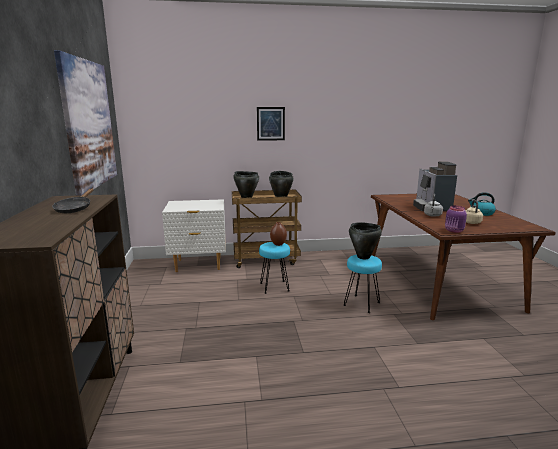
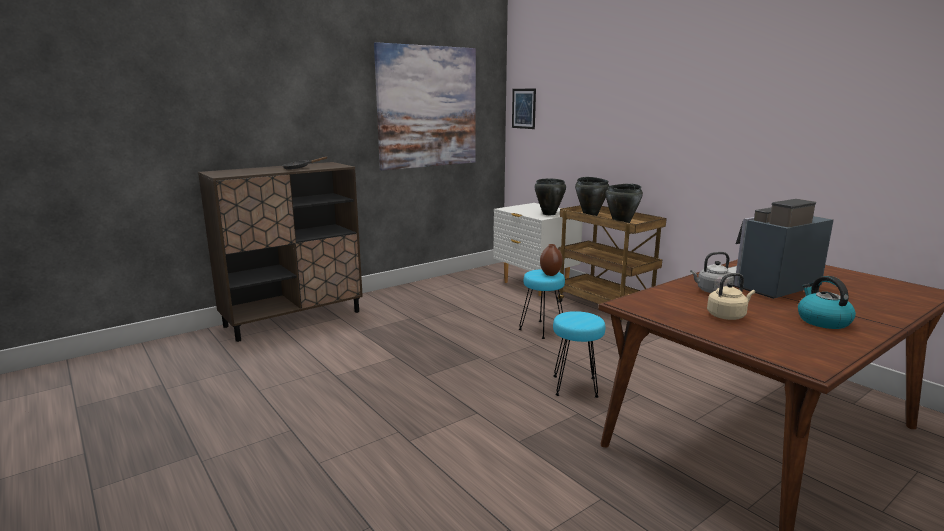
camera: 60 degrees right, 0 degrees up
(270, 123) = (646, 114): picture -> picture (523, 108)
(363, 257) = (583, 317): black cooking pot -> black cooking pot (548, 214)
(454, 231) = (642, 308): purple jar -> none

